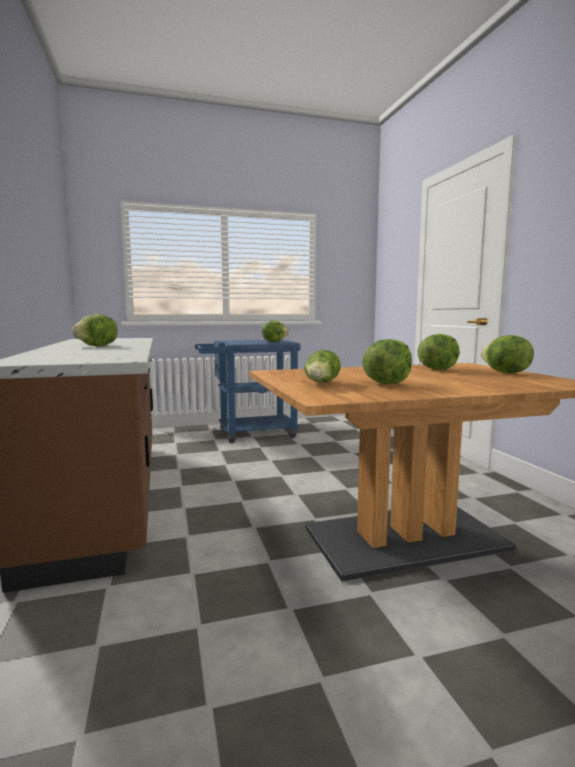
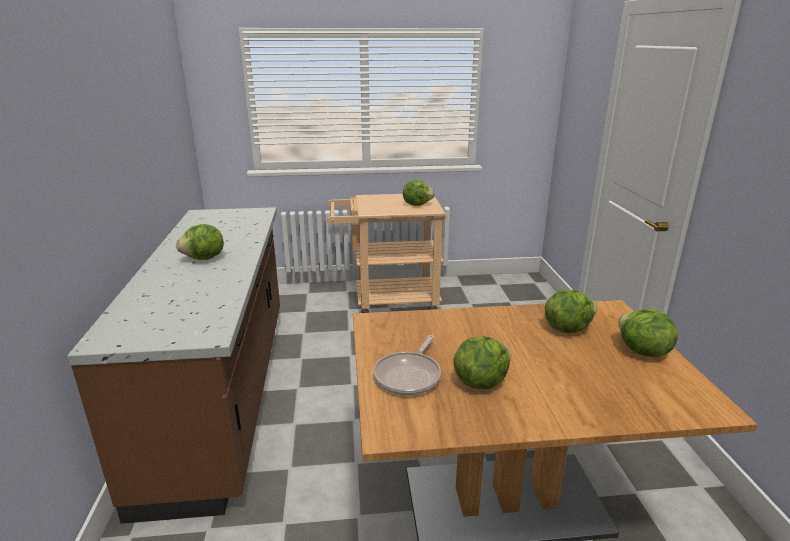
camera: 10 degrees right, 15 degrees up
(249, 433) = (387, 301): blue cart -> beige cart
(321, 384) = (409, 375): lettuce -> frying pan

